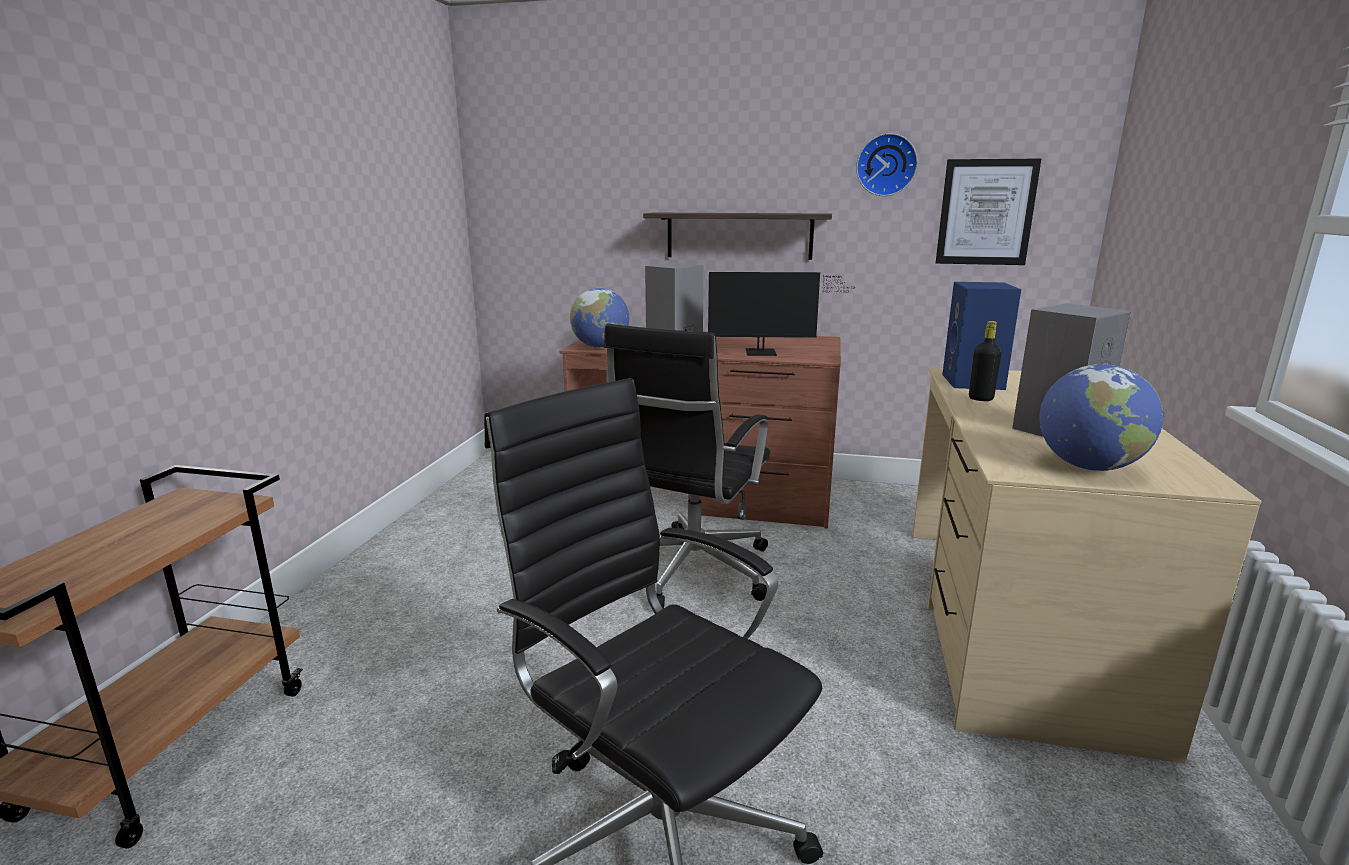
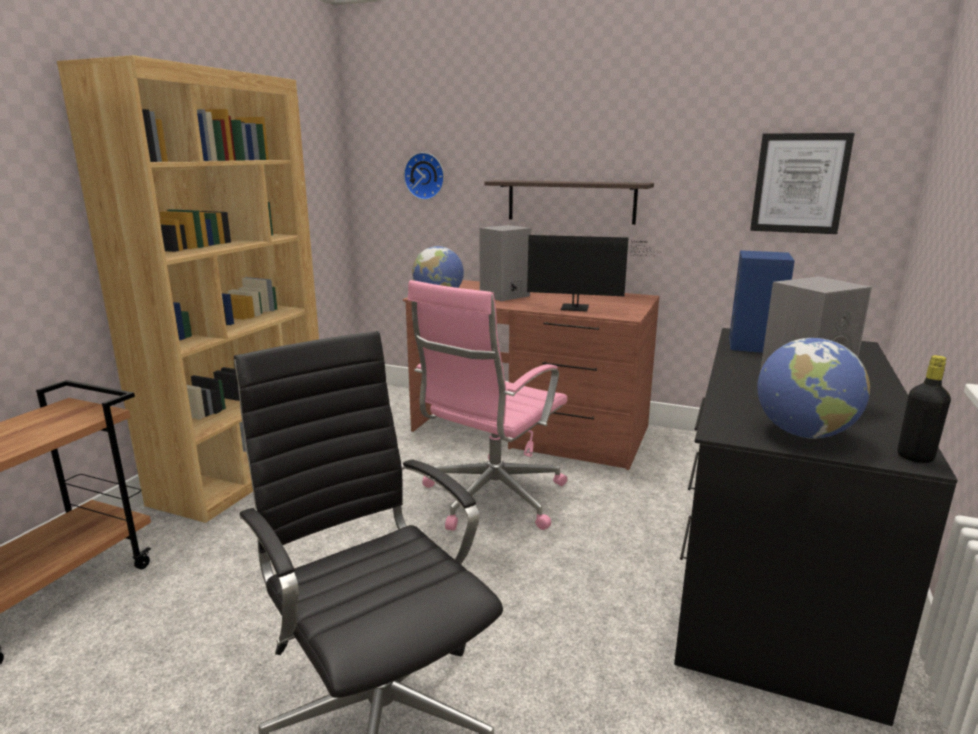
camera: 10 degrees right, 0 degrees up
(385, 566) = (245, 471): none -> brown bookcase
(690, 572) = (491, 498): black office chair -> pink office chair
(886, 165) = (704, 139): wall clock -> wall clock (425, 176)
(980, 399) = (748, 361): black bottle -> black bottle (915, 457)
(1013, 621) = (772, 572): beige desk -> black desk

